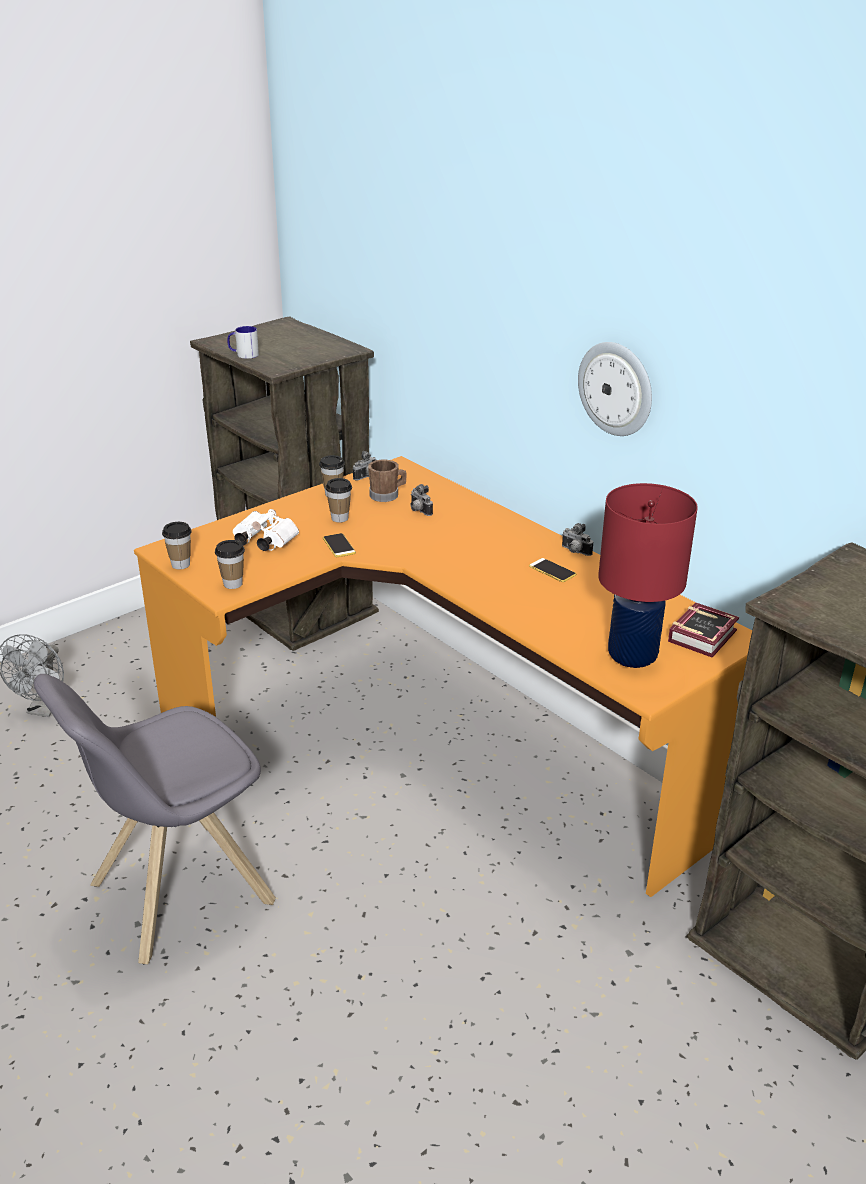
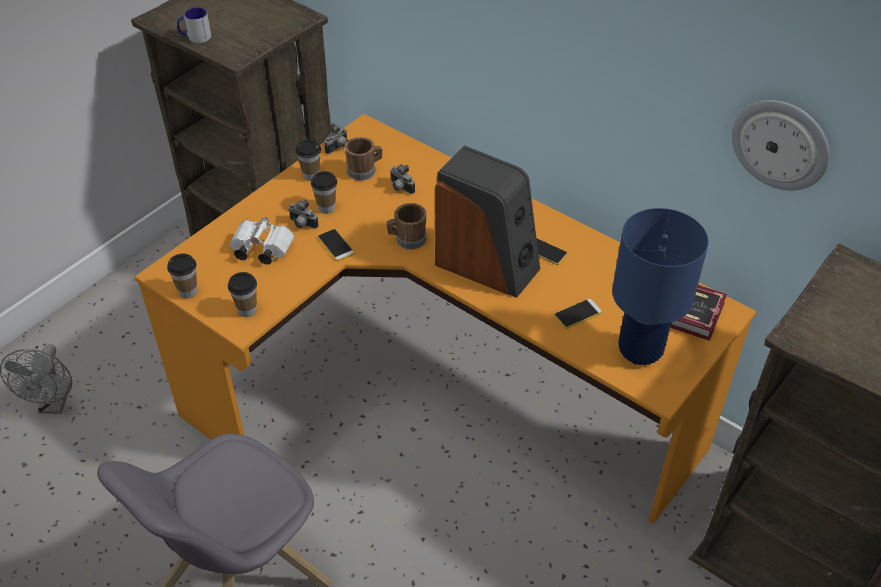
camera: 10 degrees left, 15 degrees up
(412, 549) = (407, 240): none -> brown mug
(489, 575) = (487, 264): none -> speaker
(573, 622) = (578, 314): none -> phone
(574, 552) = (559, 223): camera -> camera (302, 225)
(616, 388) = (599, 82): wall clock -> wall clock (781, 144)
(631, 658) = (639, 352): red table lamp -> blue table lamp

